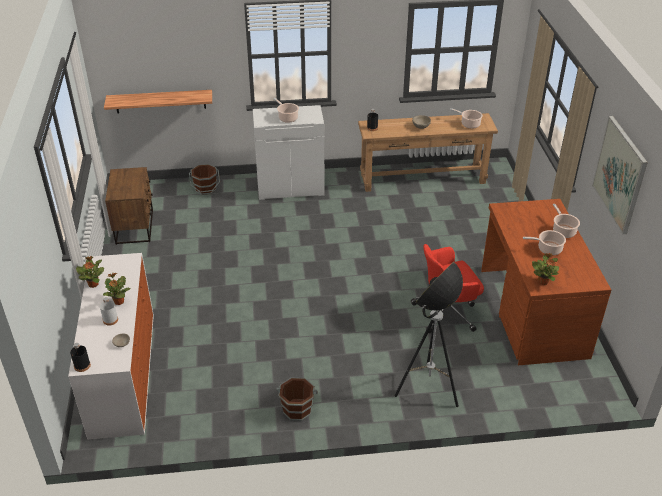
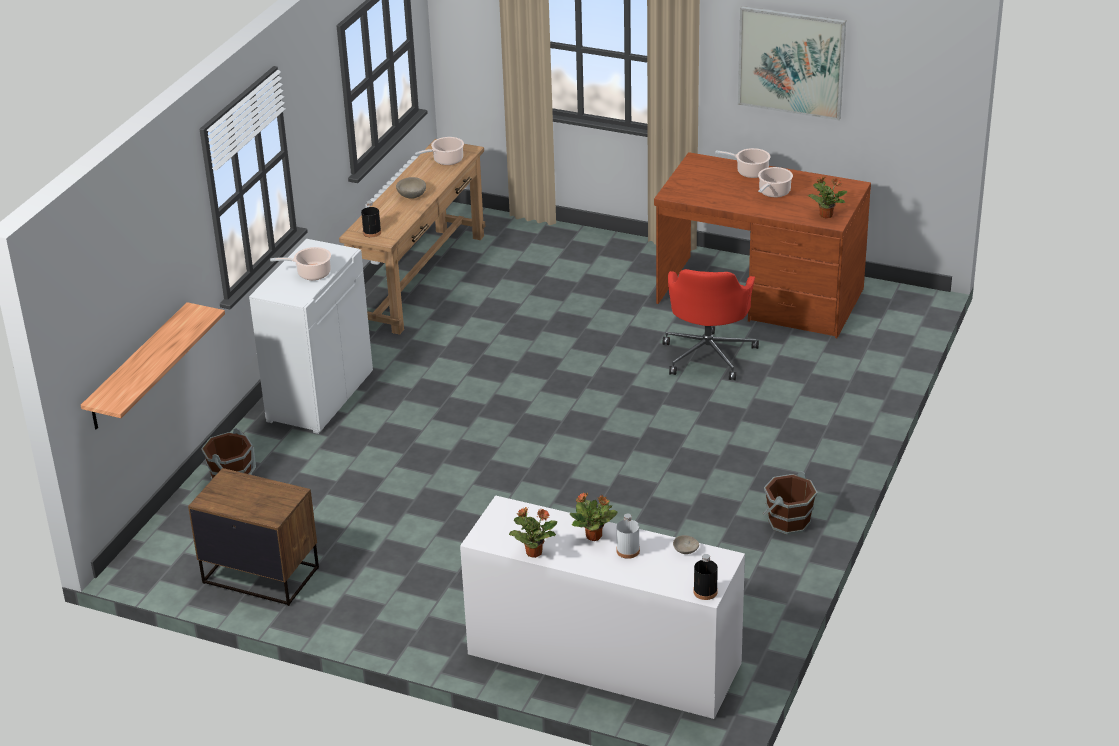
camera: 60 degrees left, 5 degrees down
(428, 389) = (828, 413): floor lamp -> none

